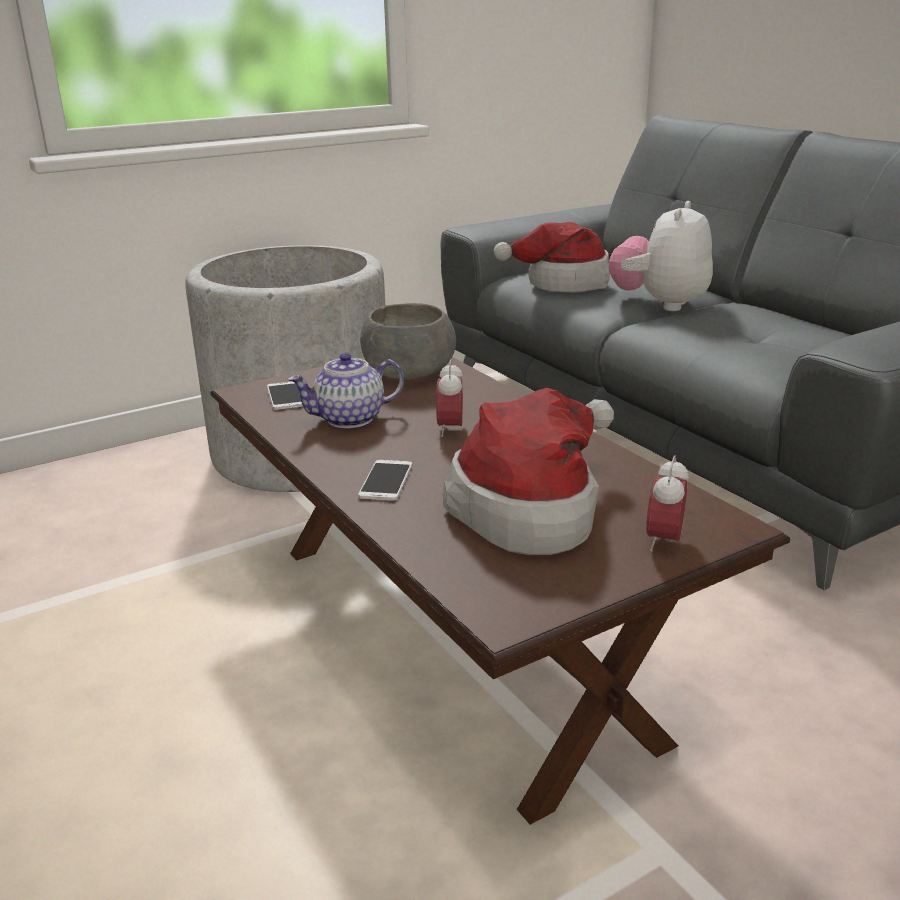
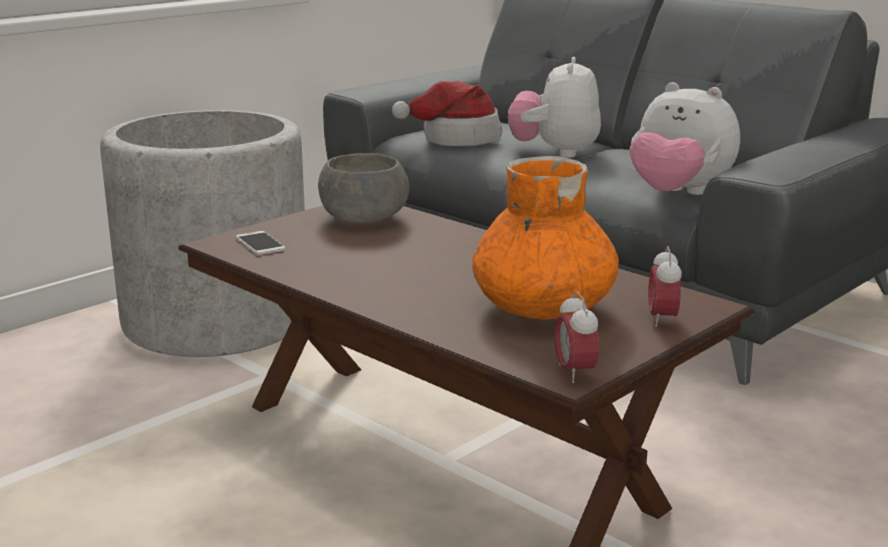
camera: 15 degrees left, 5 degrees down
(351, 418) = (337, 257): teapot -> none
(386, 481) = (405, 299): phone -> none
(450, 429) = (434, 258): alarm clock -> alarm clock (575, 373)
(532, 508) = (543, 307): hat -> orange vase
(772, 365) = (678, 194): none -> plush toy

